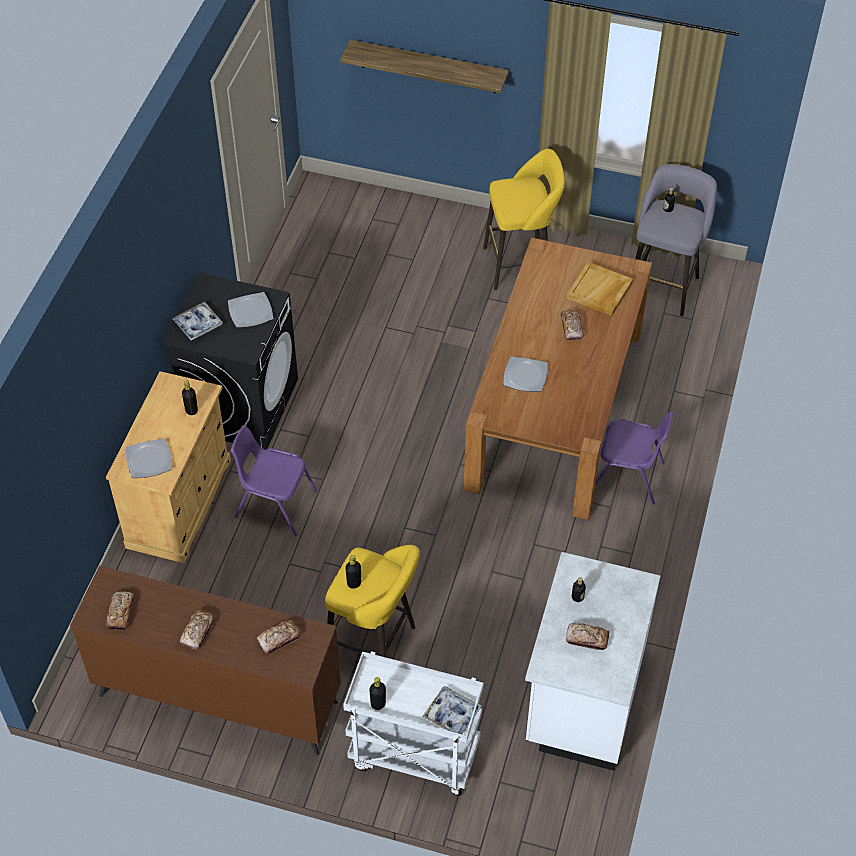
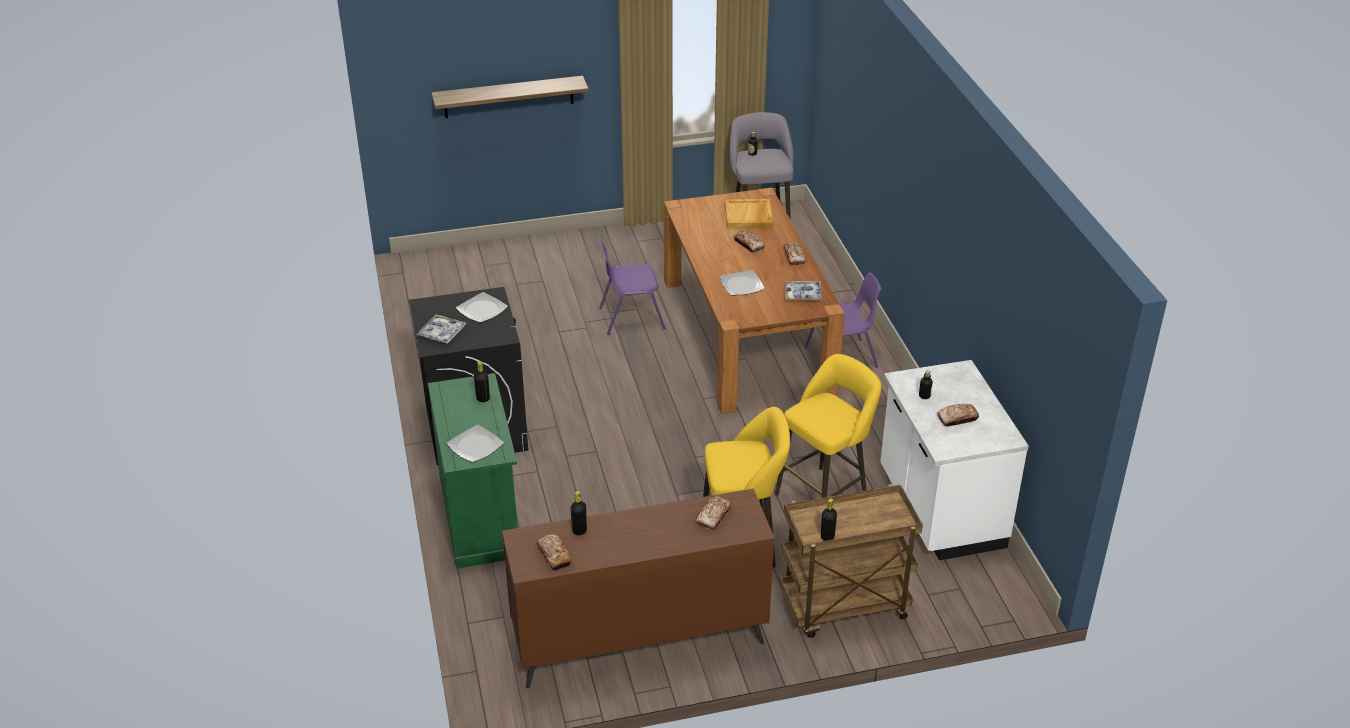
camera: 30 degrees left, 15 degrees down
(179, 503) = (480, 516): beige cabinet -> green cabinet
(198, 632) = (638, 540): bread -> bread (794, 256)
(274, 503) = (568, 483): purple chair -> purple chair (630, 317)
(354, 583) = (730, 465): black bottle -> black bottle (579, 530)
(413, 756) = (843, 608): white cart -> brown cart
(452, 714) = (893, 518): tray -> tray (803, 294)
(521, 264) = (635, 255): yellow stool -> yellow stool (825, 495)

